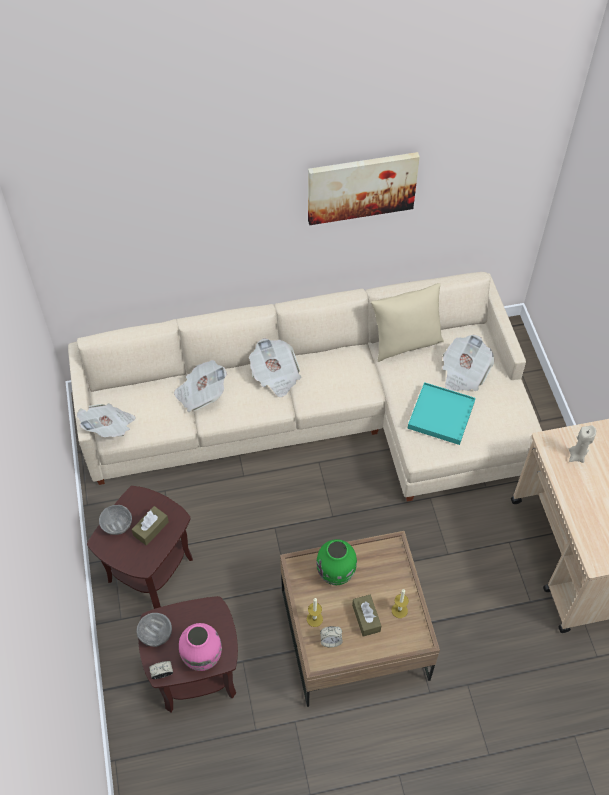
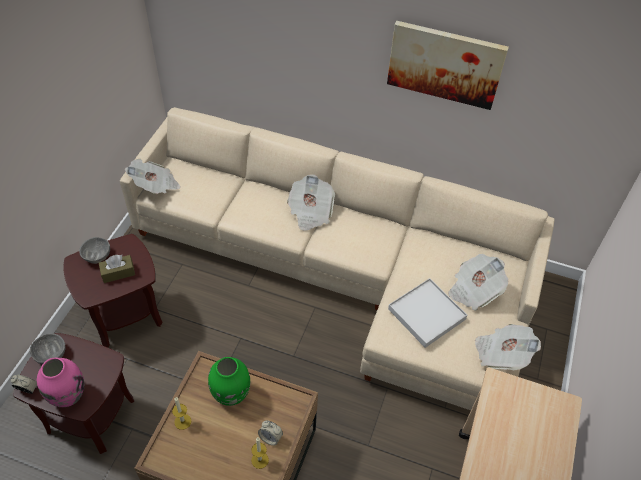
camera: 30 degrees right, 5 degrees down
(201, 394) = (242, 197): newspaper -> newspaper (501, 354)
(331, 641) = (180, 449): alarm clock -> alarm clock (270, 438)
(366, 618) = (226, 448): brown tissue box -> none
(405, 343) = (439, 241): beige pillow -> none
(441, 415) = (426, 314): turquoise tray -> white tray
(577, 456) = (518, 413): beige candle -> none

